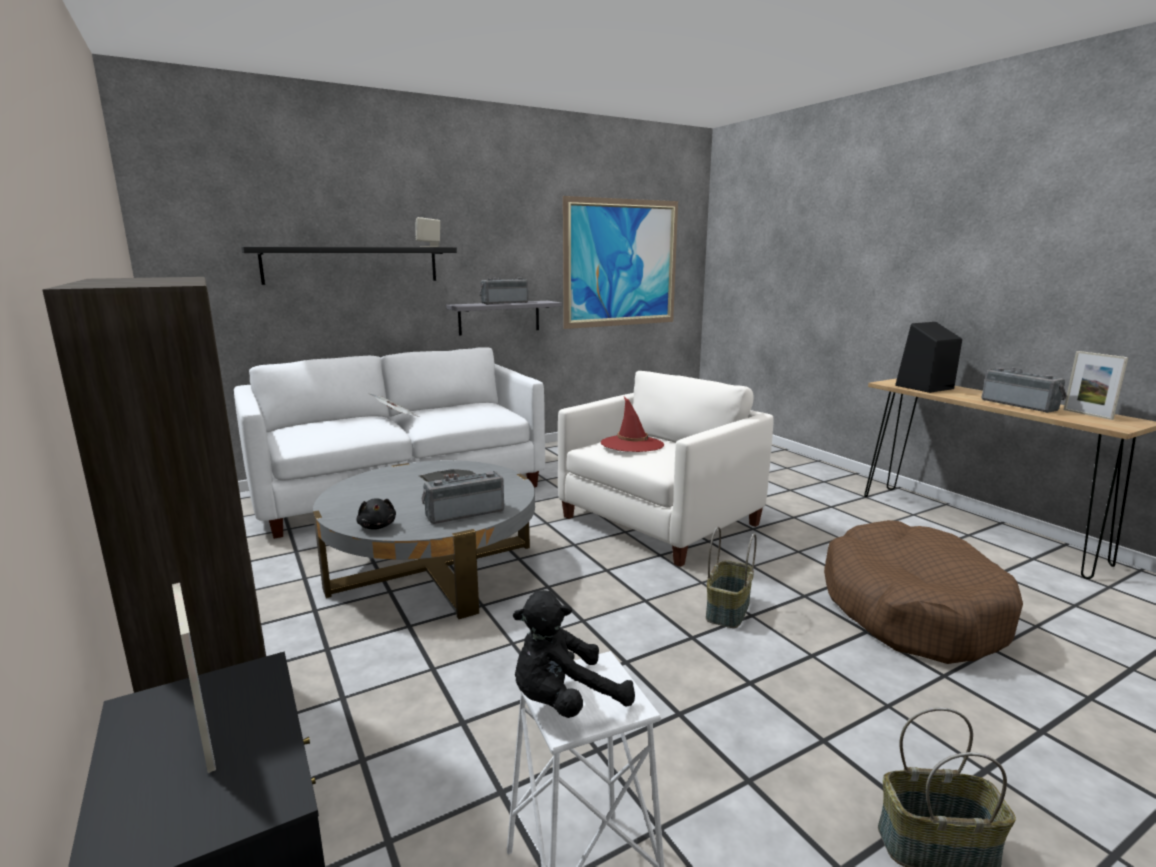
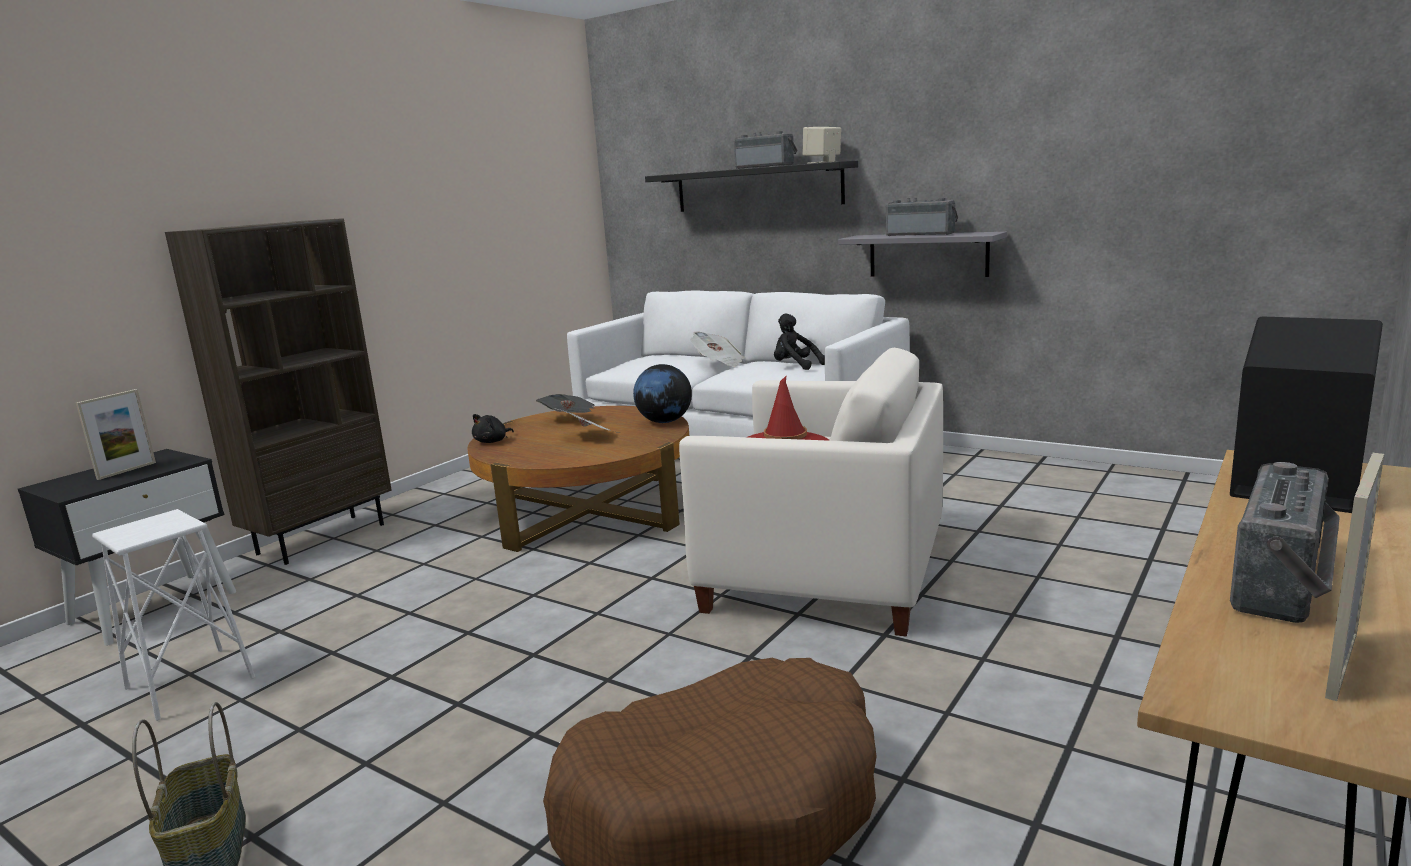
camera: 65 degrees right, 0 degrees up
(375, 490) = (570, 420): none -> newspaper
(432, 567) = (588, 511): grey coffee table -> brown coffee table
(460, 466) = (664, 421): none -> globe
(464, 512) = (544, 453): radio -> radio (766, 166)
(564, 701) = (141, 525): black plush toy -> black plush toy (795, 366)
(621, 263) = (1164, 165): picture -> none
(728, 610) = (609, 663): basket -> none

